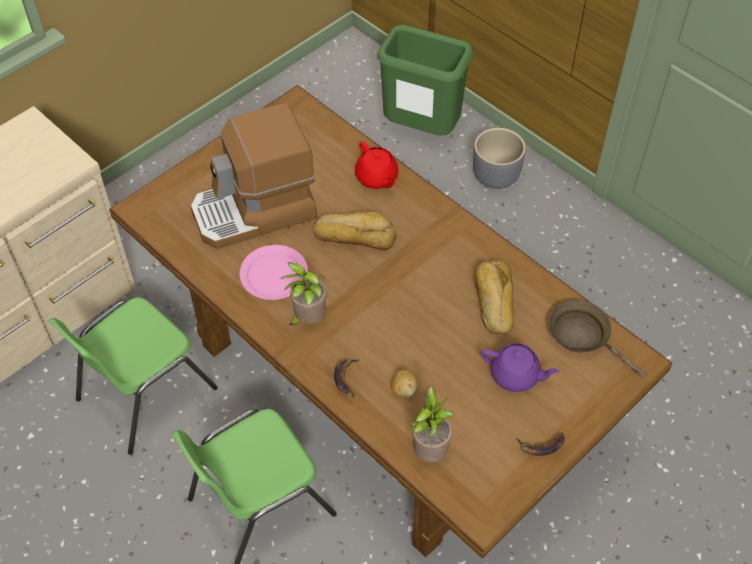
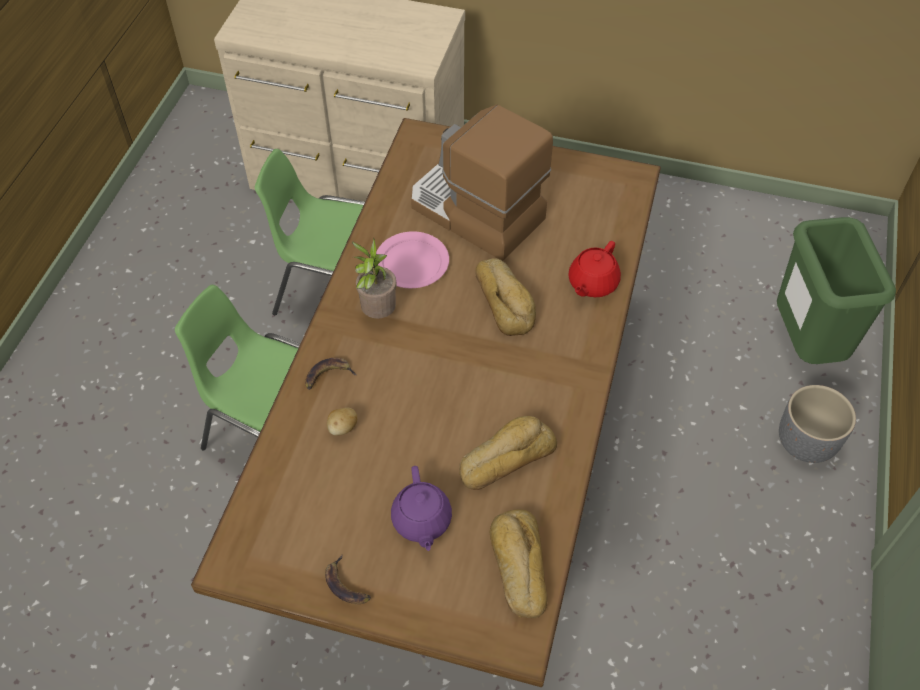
camera: 60 degrees right, 0 degrees up
(430, 451) = (283, 484): potted plant -> none
(583, 336) = (517, 566): brown frying pan -> bread

